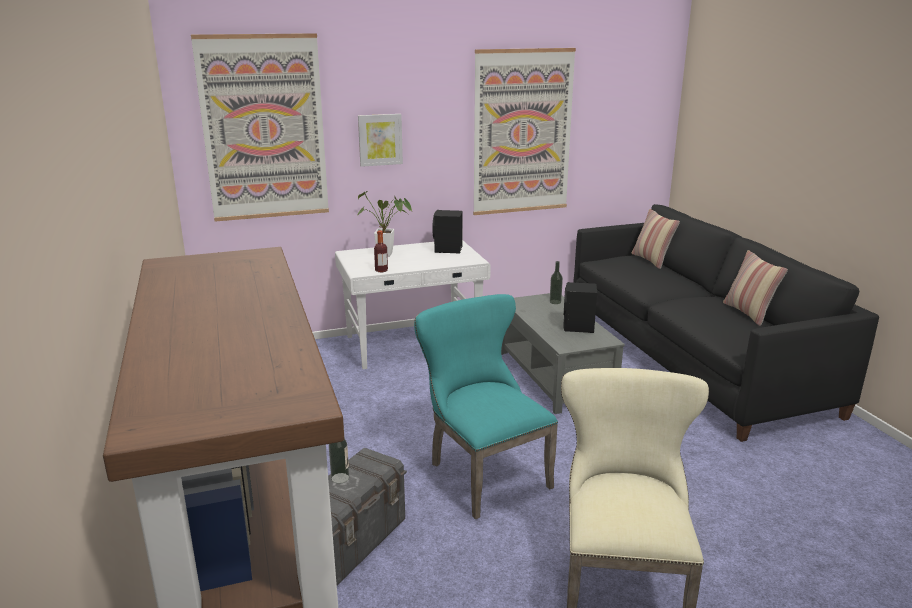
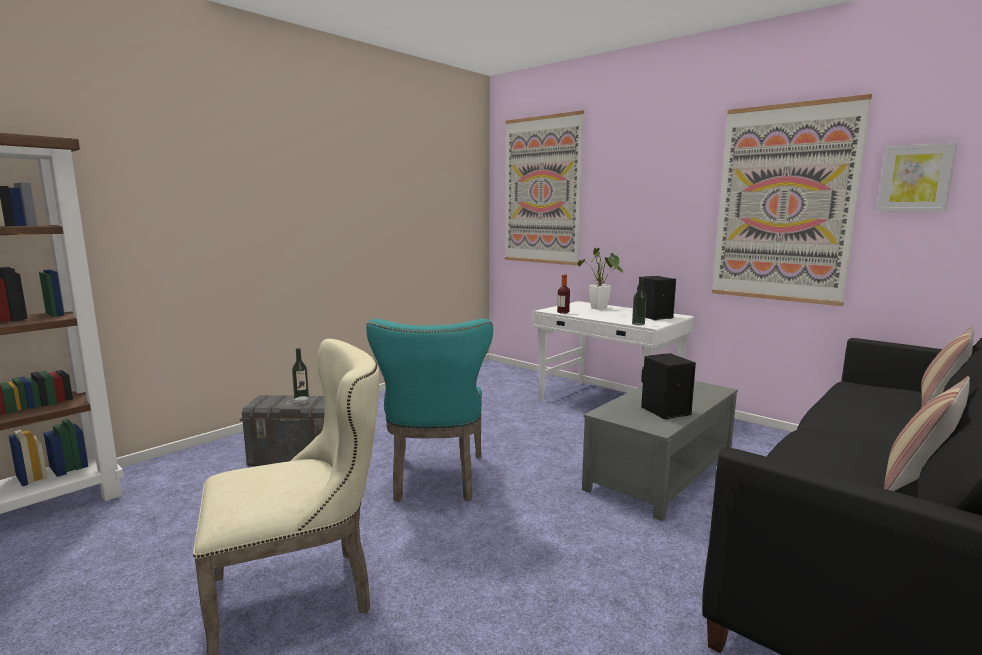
camera: 60 degrees right, 10 degrees down
(380, 139) = (625, 204): picture -> picture (915, 178)
(482, 473) = (436, 480): turquoise chair -> turquoise chair turned 150 degrees clockwise
(555, 302) = (707, 392): bottle -> bottle (638, 324)

